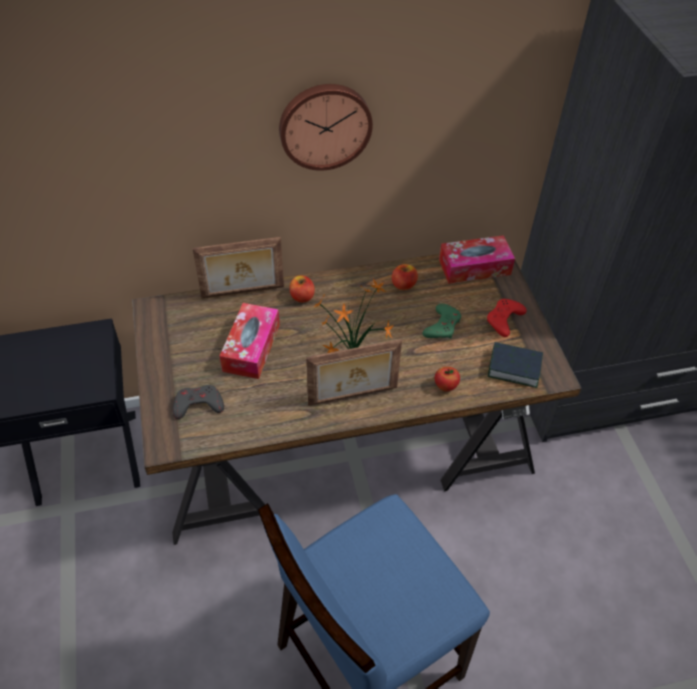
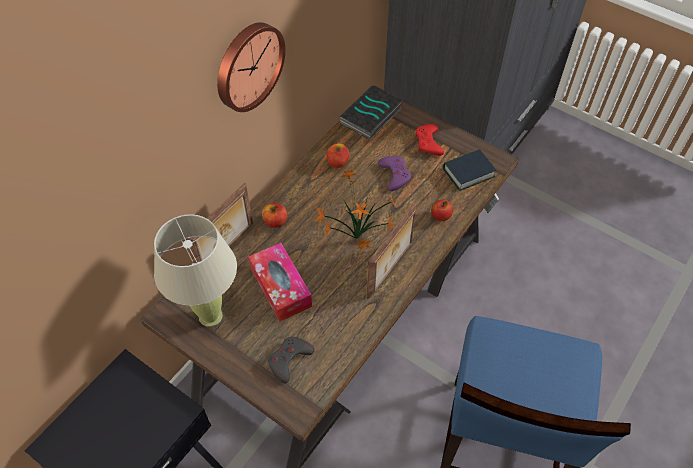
camera: 40 degrees left, 5 degrees up
(180, 331) = (210, 315): none -> beige table lamp
(442, 326) = (394, 175): green game controller -> purple game controller
(474, 267) = (371, 117): tissue box -> book

